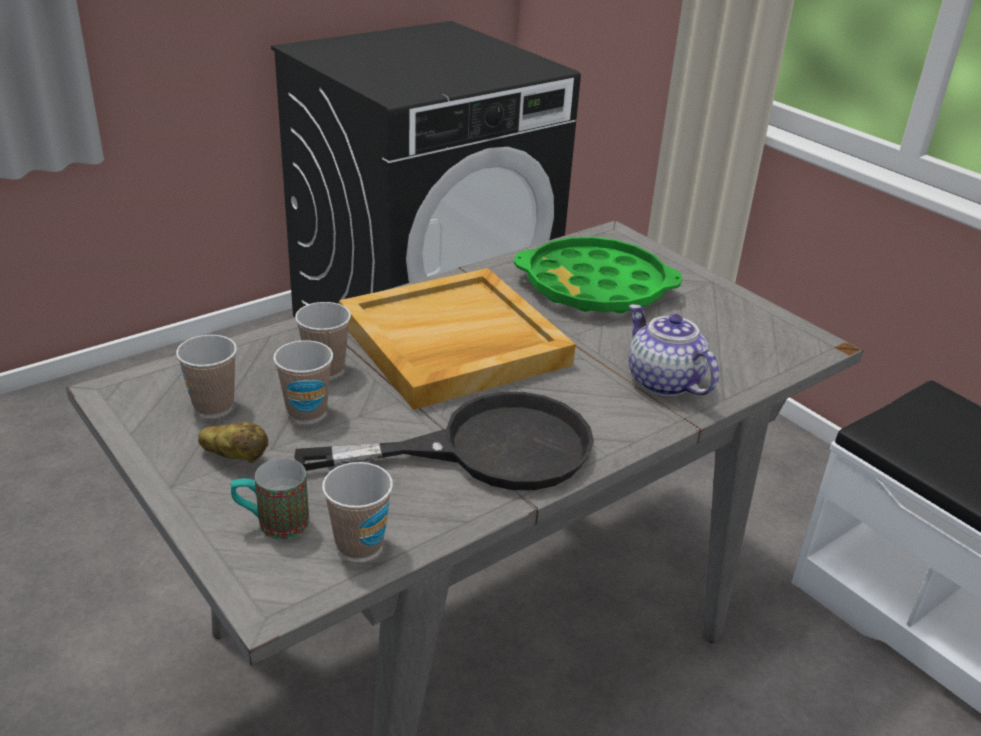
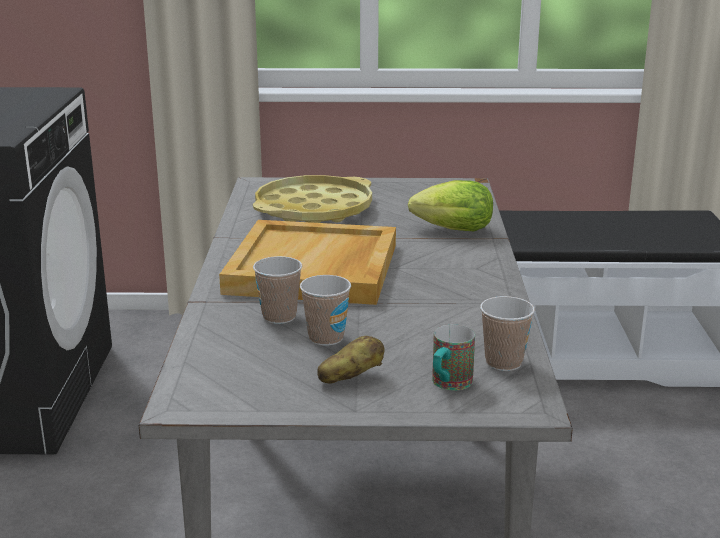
camera: 50 degrees left, 10 degrees down
(213, 405) = (267, 369): cup -> none
(488, 449) = (453, 297): black frying pan -> none
(595, 287) = (314, 210): green tray -> yellow tray
(662, 381) = (449, 230): teapot -> lettuce

